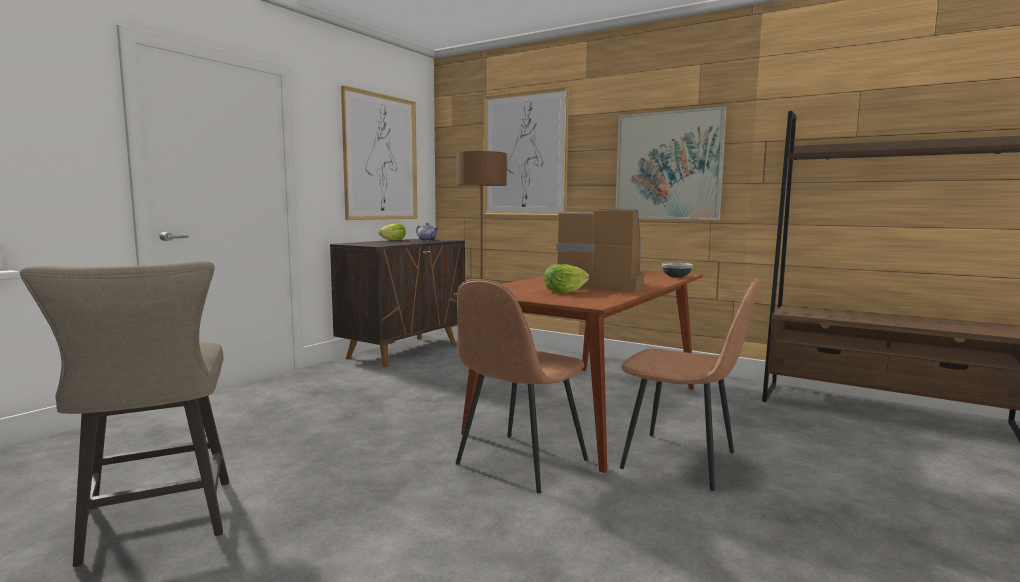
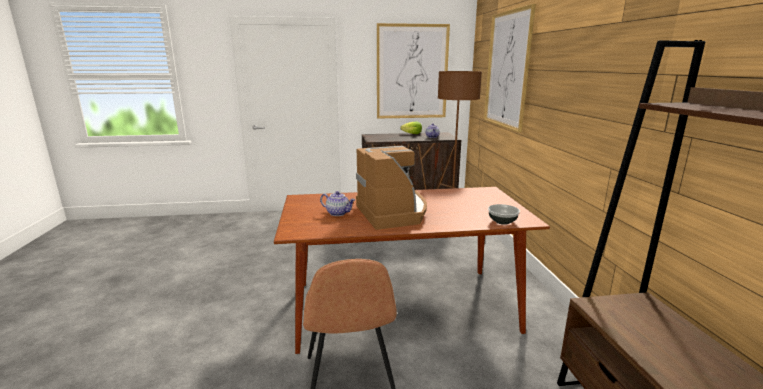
camera: 50 degrees right, 10 degrees up
(156, 525) = (147, 270): beige stool -> none
(519, 463) = (280, 318): brown chair -> none
(564, 291) = (338, 213): lettuce -> teapot
(668, 166) = (586, 95): picture -> none

